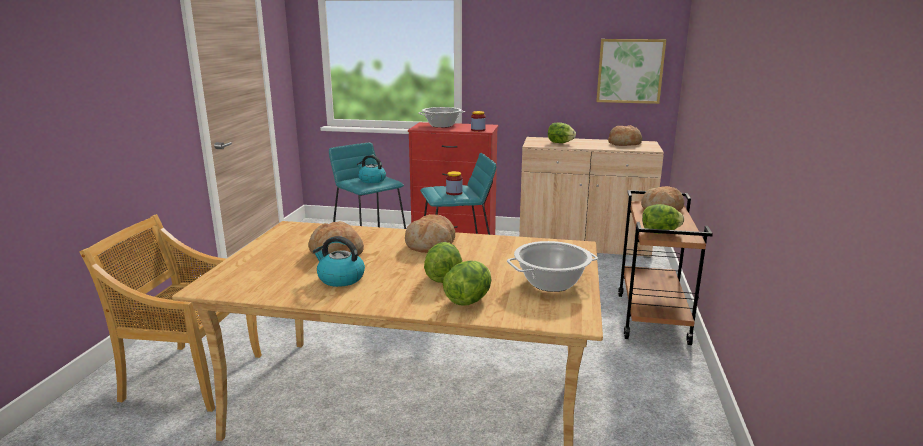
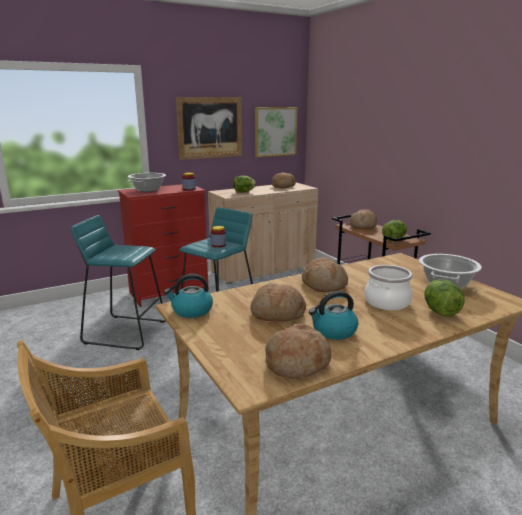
camera: 40 degrees left, 0 degrees up
(263, 286) = (297, 362): none -> bread
(371, 180) = (124, 251): kettle -> kettle (191, 311)
(443, 276) = (387, 302): lettuce -> cooking pot
(537, 62) = (210, 127): none -> picture

